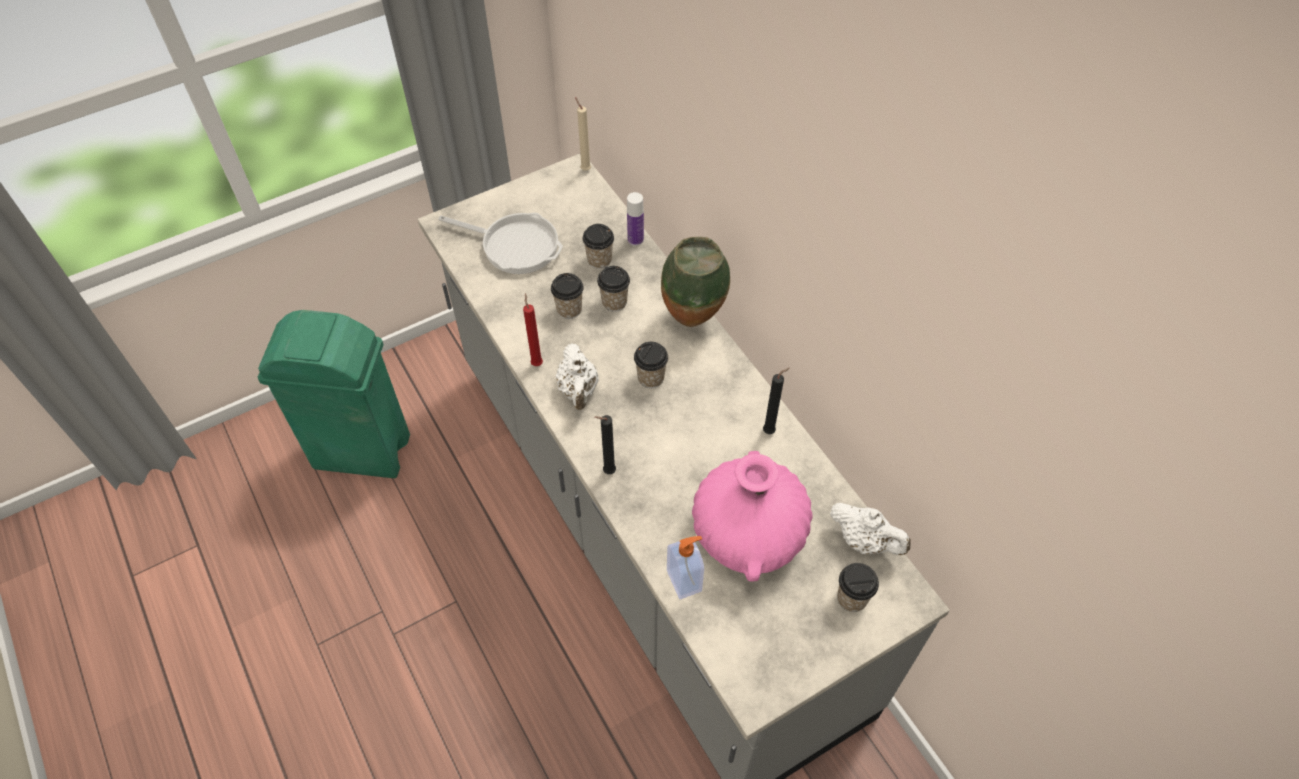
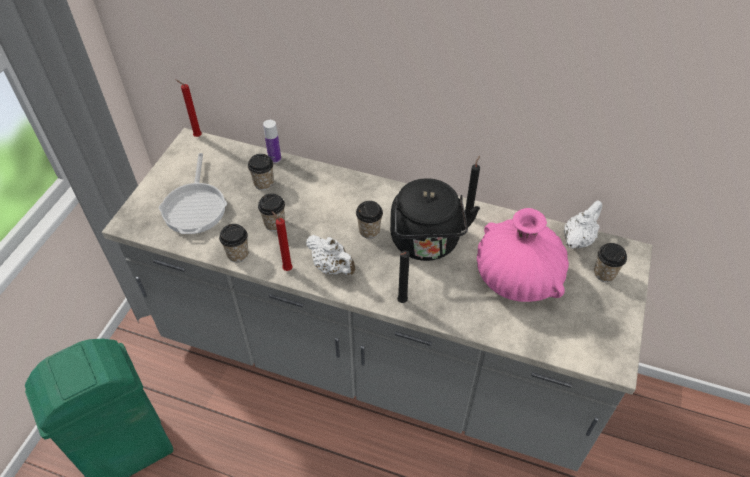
camera: 40 degrees left, 5 degrees down
(515, 245) = (195, 207): frying pan -> frying pan turned 105 degrees clockwise
(585, 169) = (196, 136): beige candle -> red candle
(614, 302) = (300, 202): cup -> cup (238, 254)
(685, 580) = (512, 330): soap dispenser -> none
(693, 320) = (360, 183): vase -> none
(694, 430) = (426, 243): none -> black kettle
(865, 541) = (578, 239): white teapot -> white teapot turned 45 degrees counterclockwise

